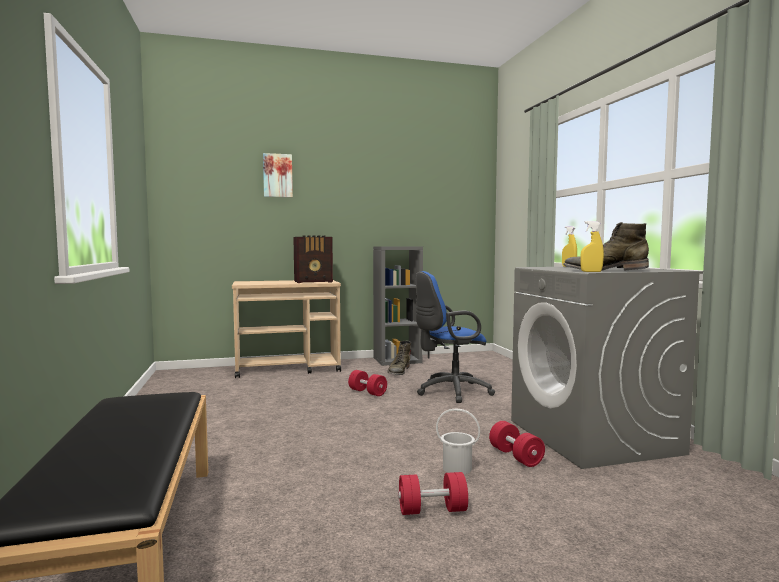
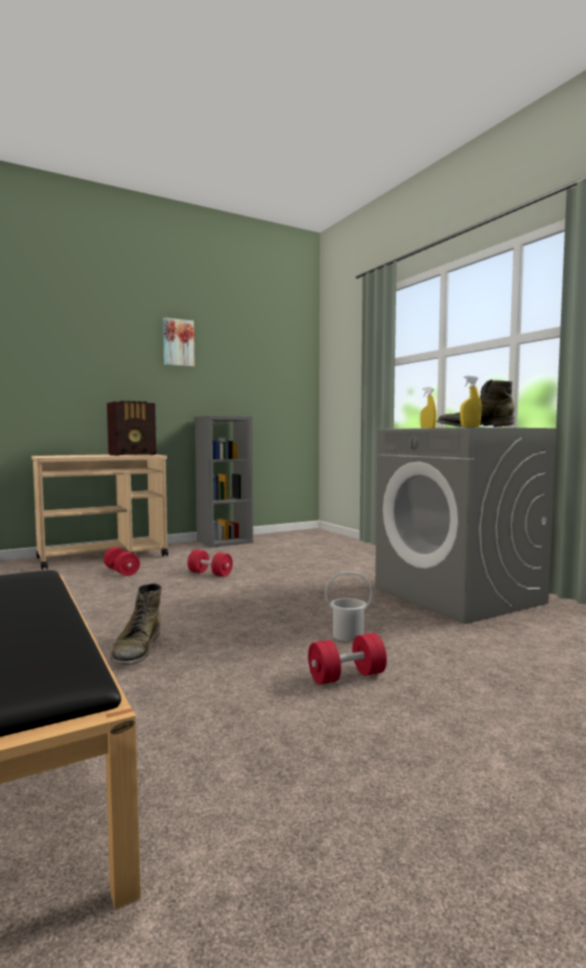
camera: 15 degrees left, 0 degrees up
(277, 175) = (83, 332): picture -> picture (178, 343)
(399, 371) = (232, 551): green boot -> green boot (136, 649)
(450, 392) = (298, 567): blue office chair -> none
(515, 456) = (398, 619): red dumbbell -> red dumbbell (121, 572)

